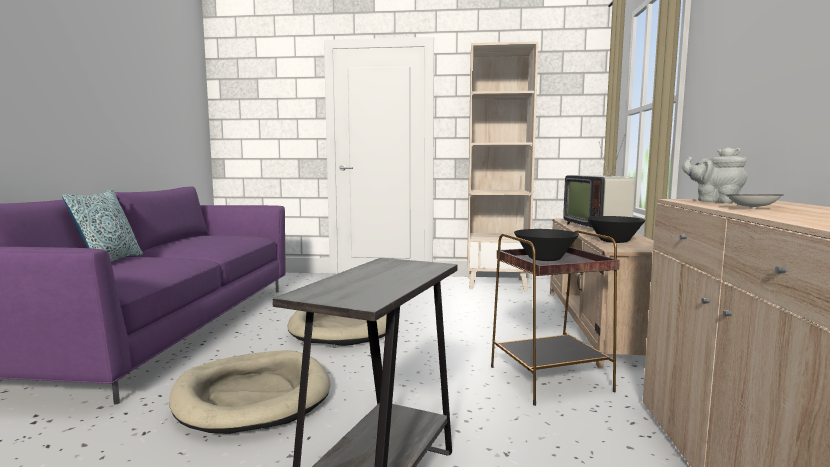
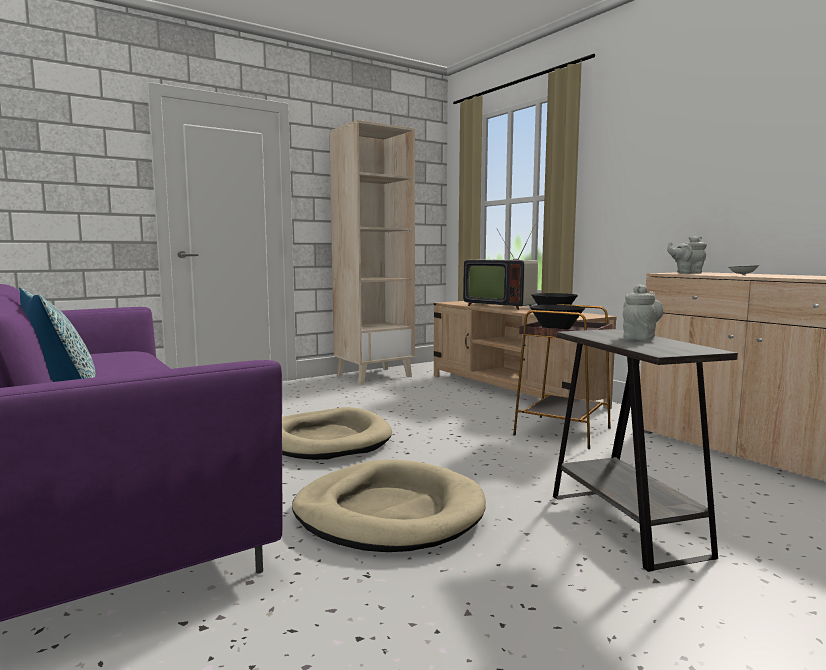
camera: 40 degrees left, 0 degrees up
(398, 276) = (640, 338): none -> grey teapot

